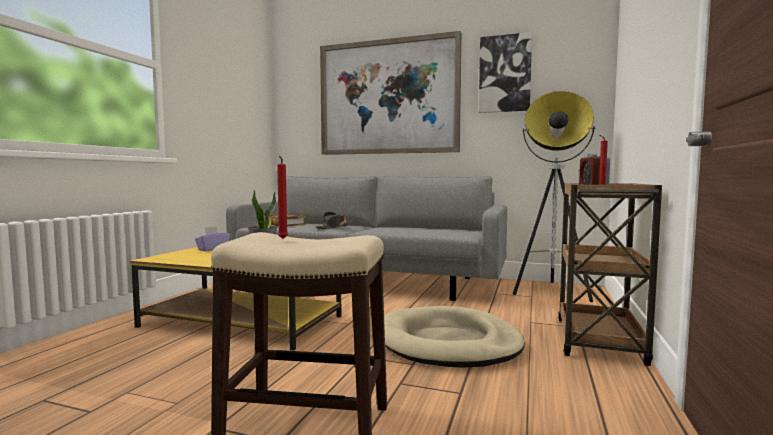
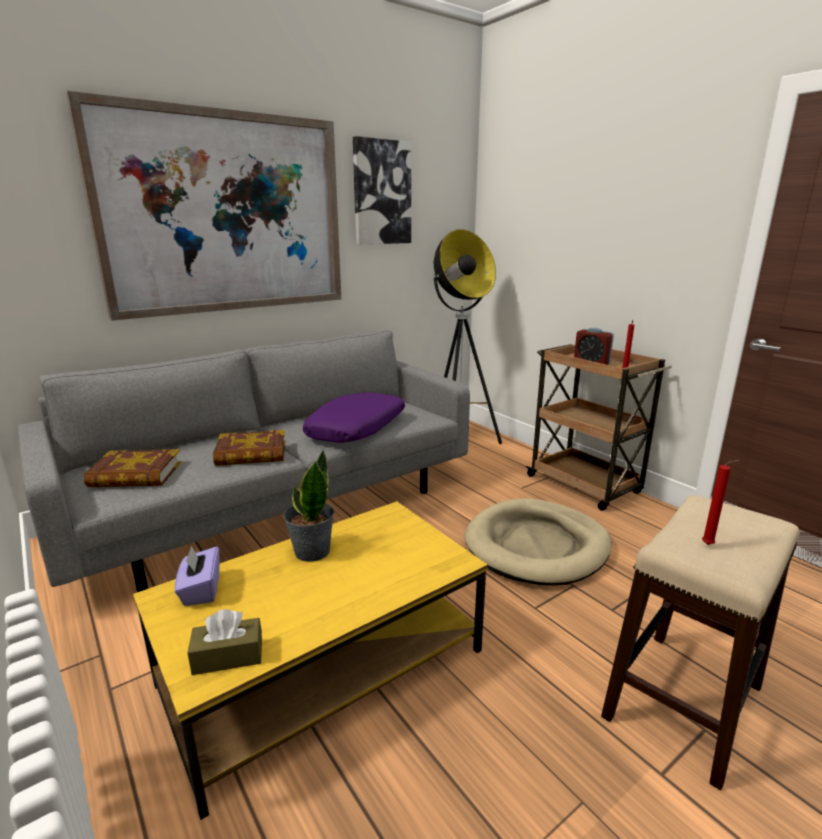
camera: 55 degrees left, 15 degrees up
(168, 258) = (228, 656): none -> brown tissue box
(334, 227) = (251, 454): black hat -> book
(406, 231) = (357, 429): none -> purple pillow

